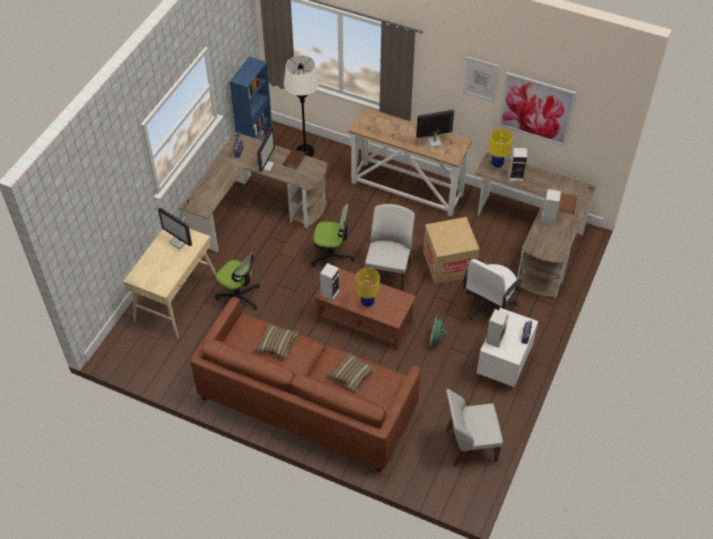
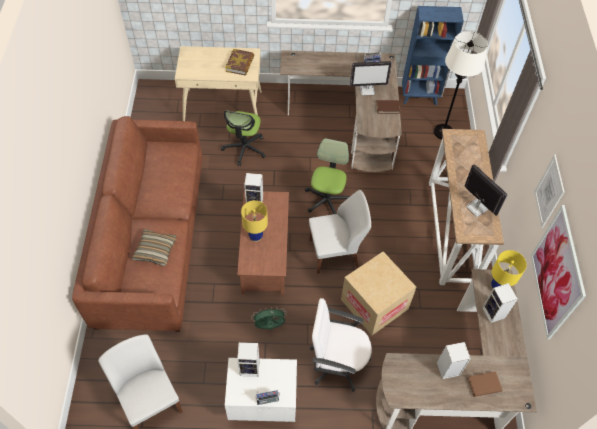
camera: 65 degrees right, 5 degrees up
(179, 242) = (240, 64): monitor -> book
(277, 344) = (169, 179): pillow -> none
(331, 257) = (327, 200): office chair -> office chair turned 150 degrees counterclockwise

